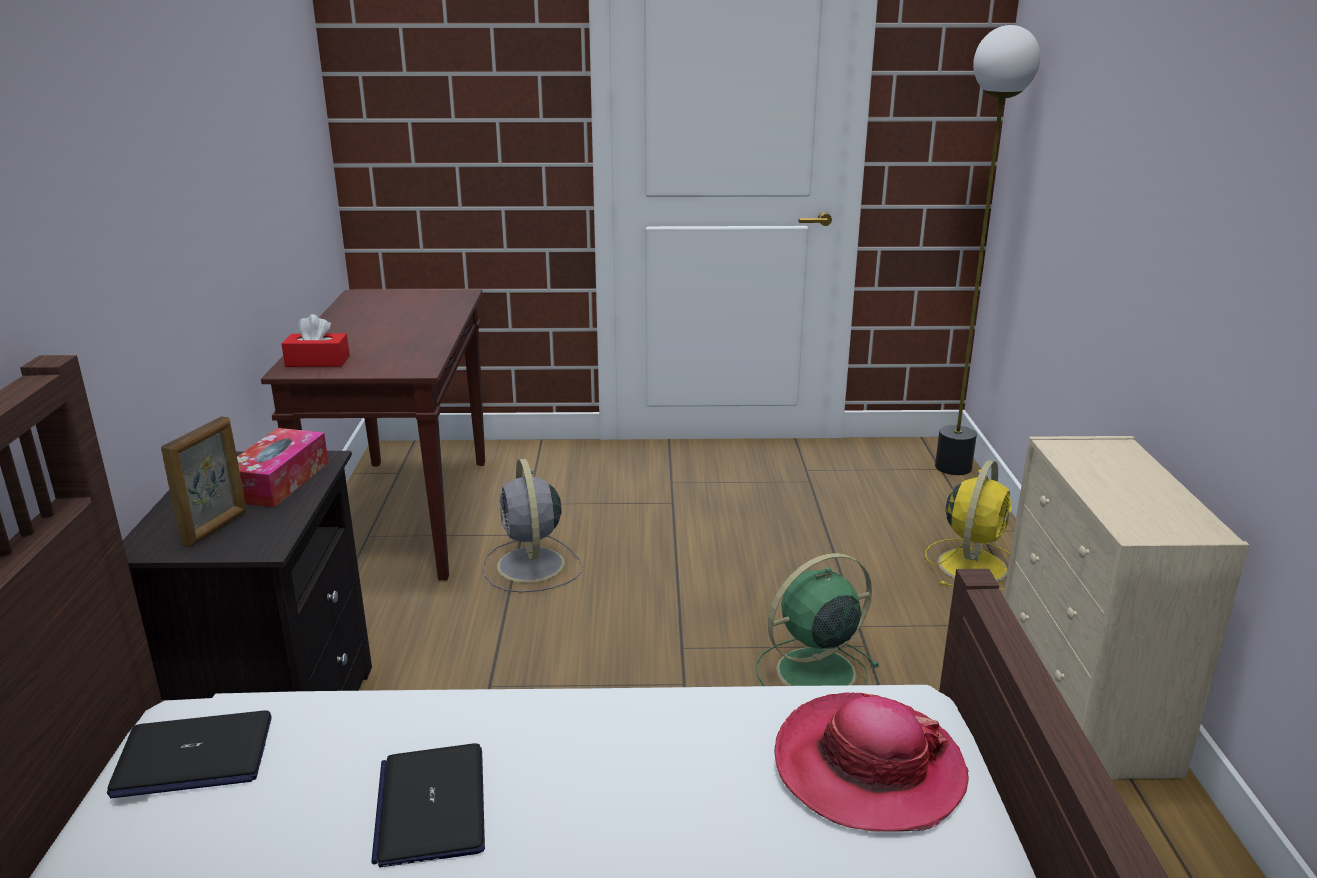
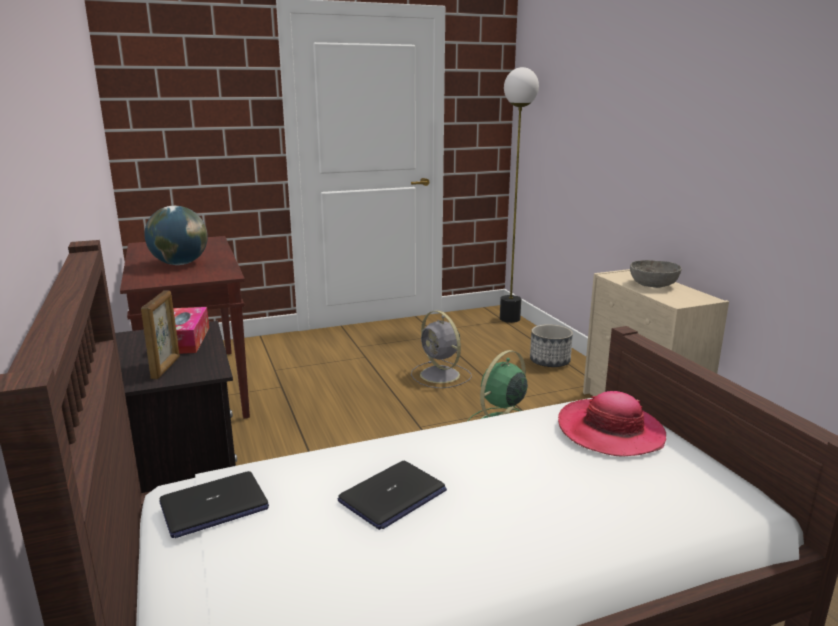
camera: 20 degrees left, 5 degrees down
(317, 361) = (152, 278): red tissue box -> none
(374, 339) = (179, 264): none -> globe
(431, 805) = (392, 496): laptop -> laptop turned 105 degrees counterclockwise
(531, 566) = (299, 402): grey fan -> grey fan (441, 375)
(973, 564) = (549, 362): yellow fan -> planter
(1124, 480) = (653, 284): none -> grey bowl

